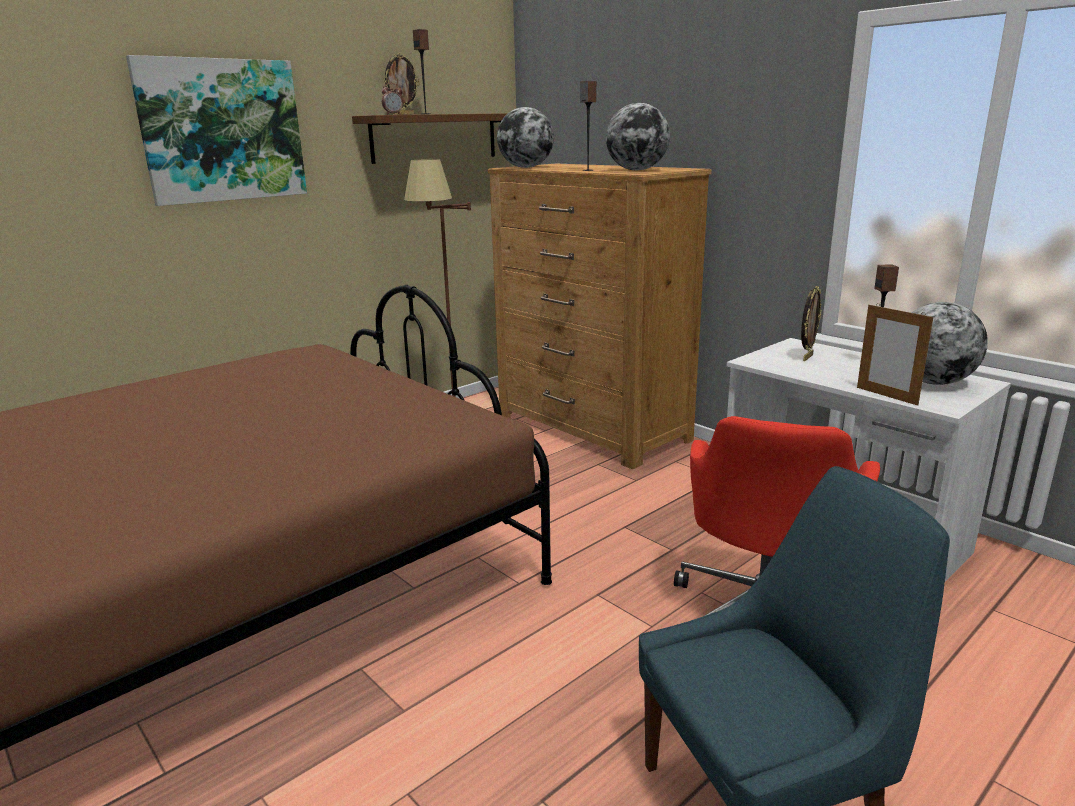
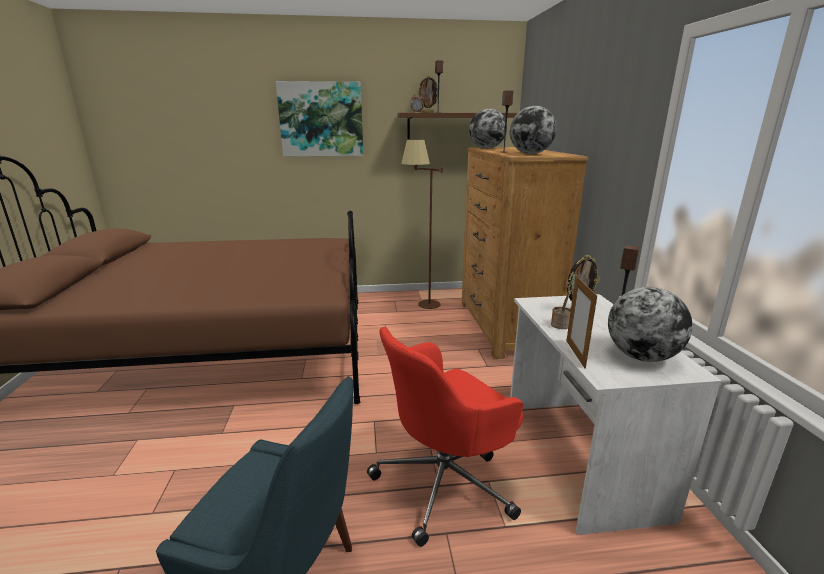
camera: 35 degrees right, 0 degrees up
(823, 374) = (561, 325): none -> potted plant

